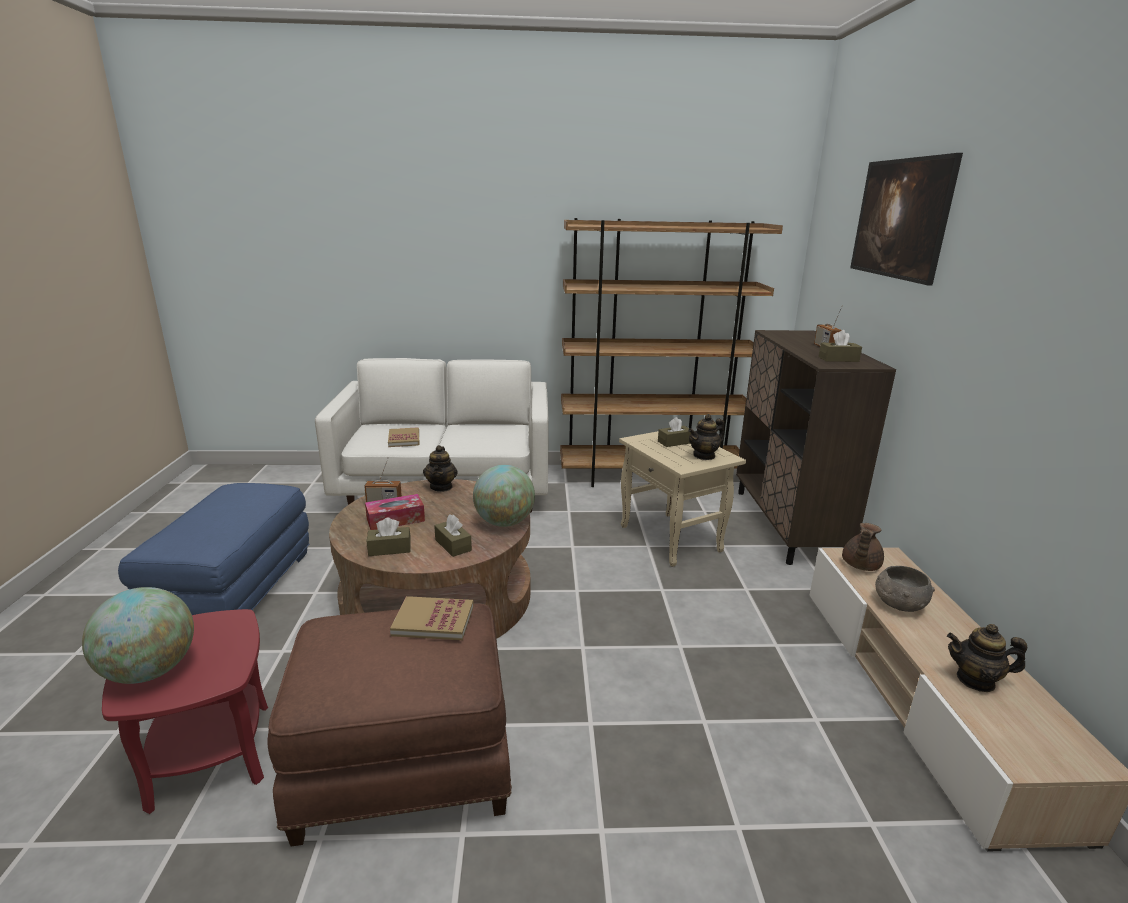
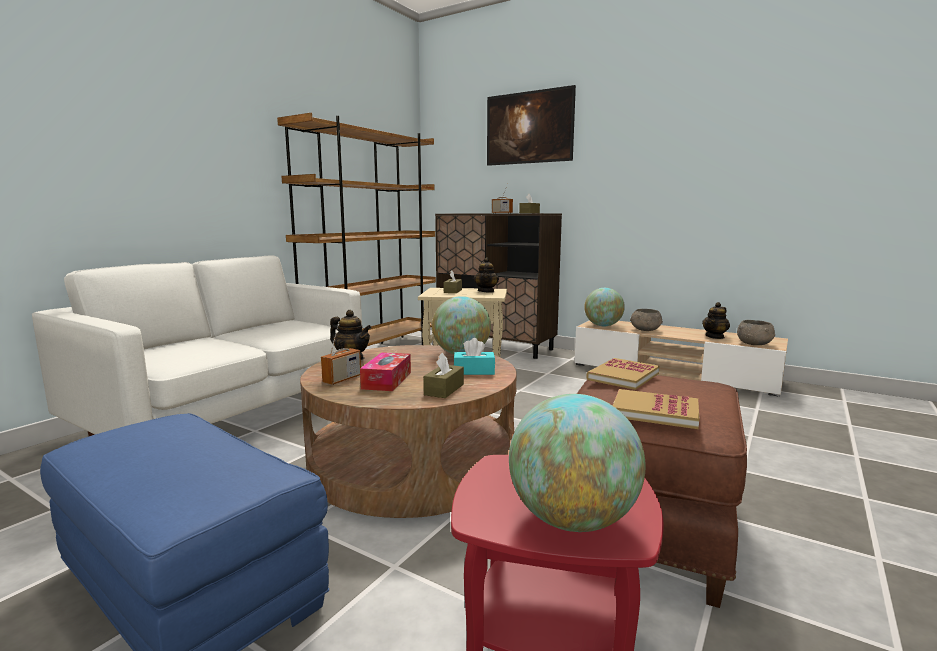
camera: 55 degrees left, 10 degrees down
(404, 439) = (207, 350): book -> book (655, 412)
(453, 545) = (474, 371): brown tissue box -> turquoise tissue box
(859, 565) = (603, 326): brown teapot -> globe
(999, 734) = (754, 344): none -> grey bowl

